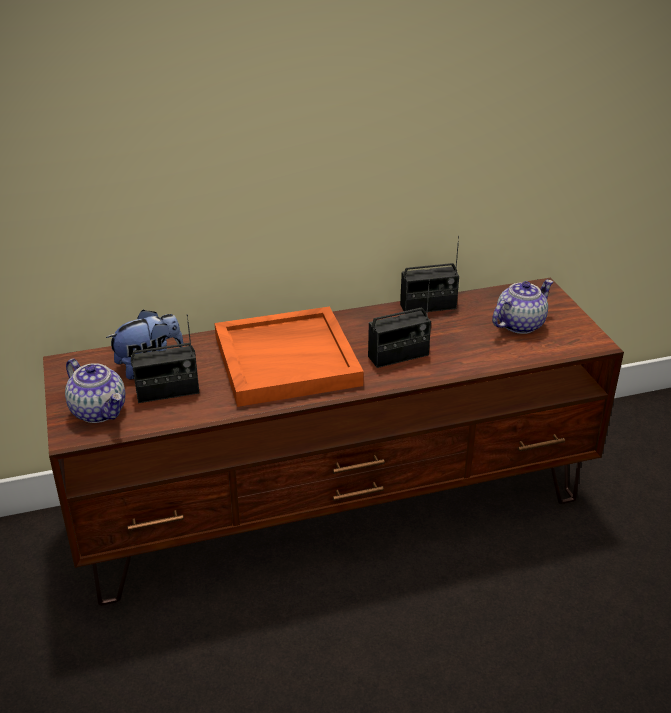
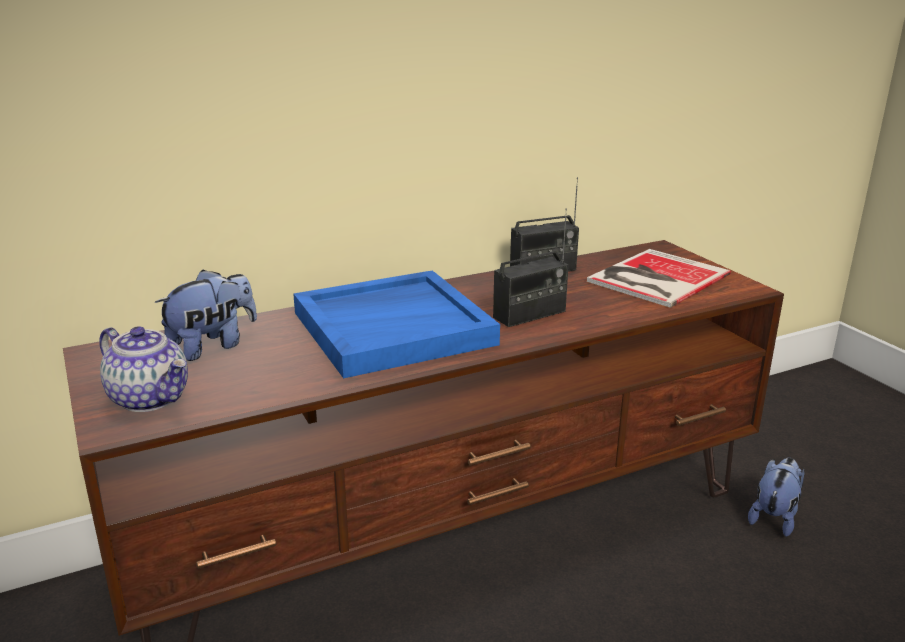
camera: 10 degrees left, 10 degrees down
(167, 392) = (244, 370): radio -> none
(287, 359) = (394, 327): orange tray -> blue tray
(519, 324) = (654, 278): teapot -> book
(606, 527) = (774, 517): none -> plush toy

